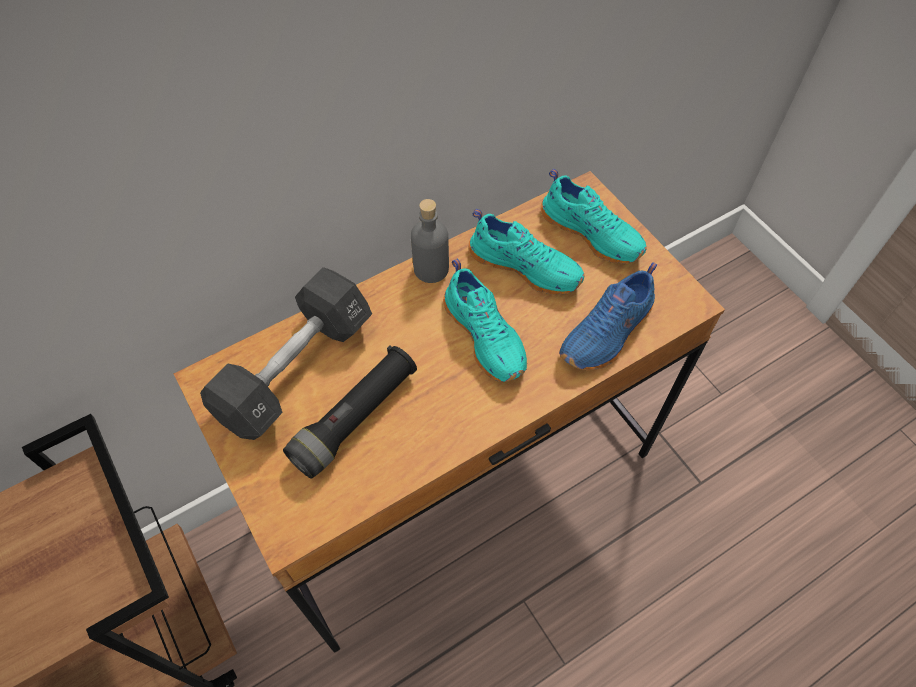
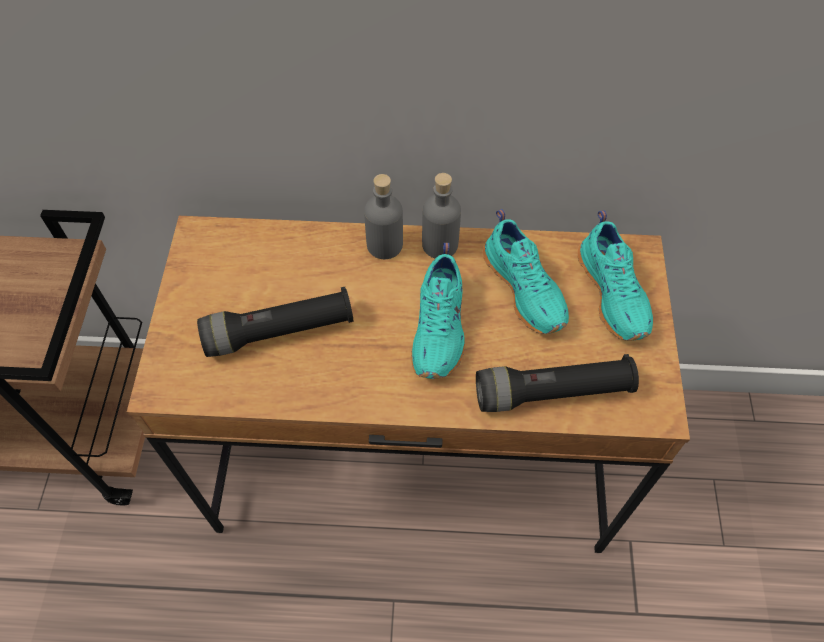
camera: 35 degrees right, 0 degrees up
(295, 369) = (266, 264): black dumbbell -> none
(386, 294) = (385, 245): none -> grey bottle
(608, 333) = (552, 392): blue shoe -> black flashlight

